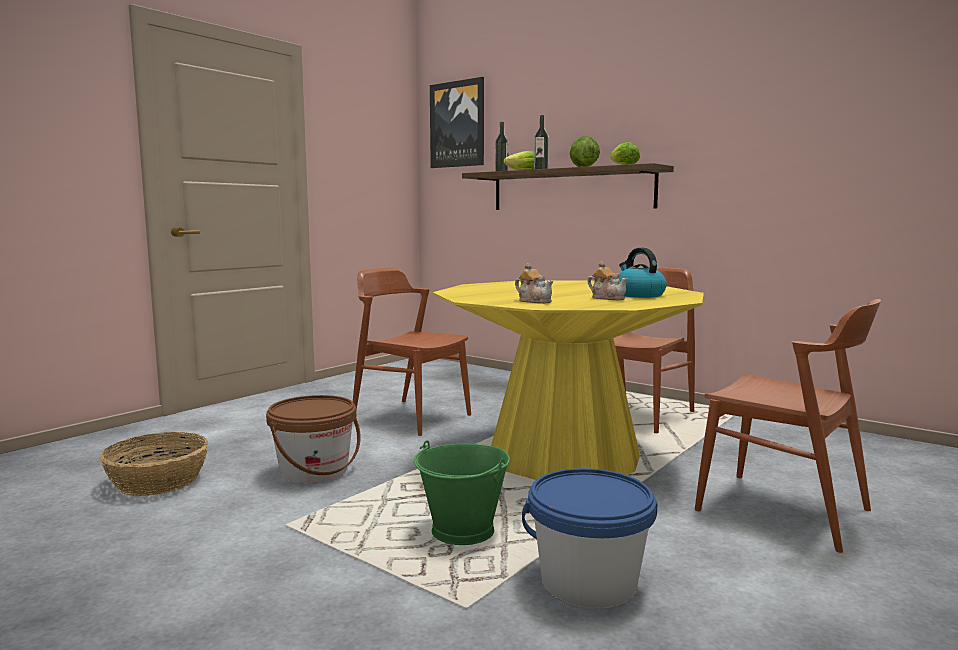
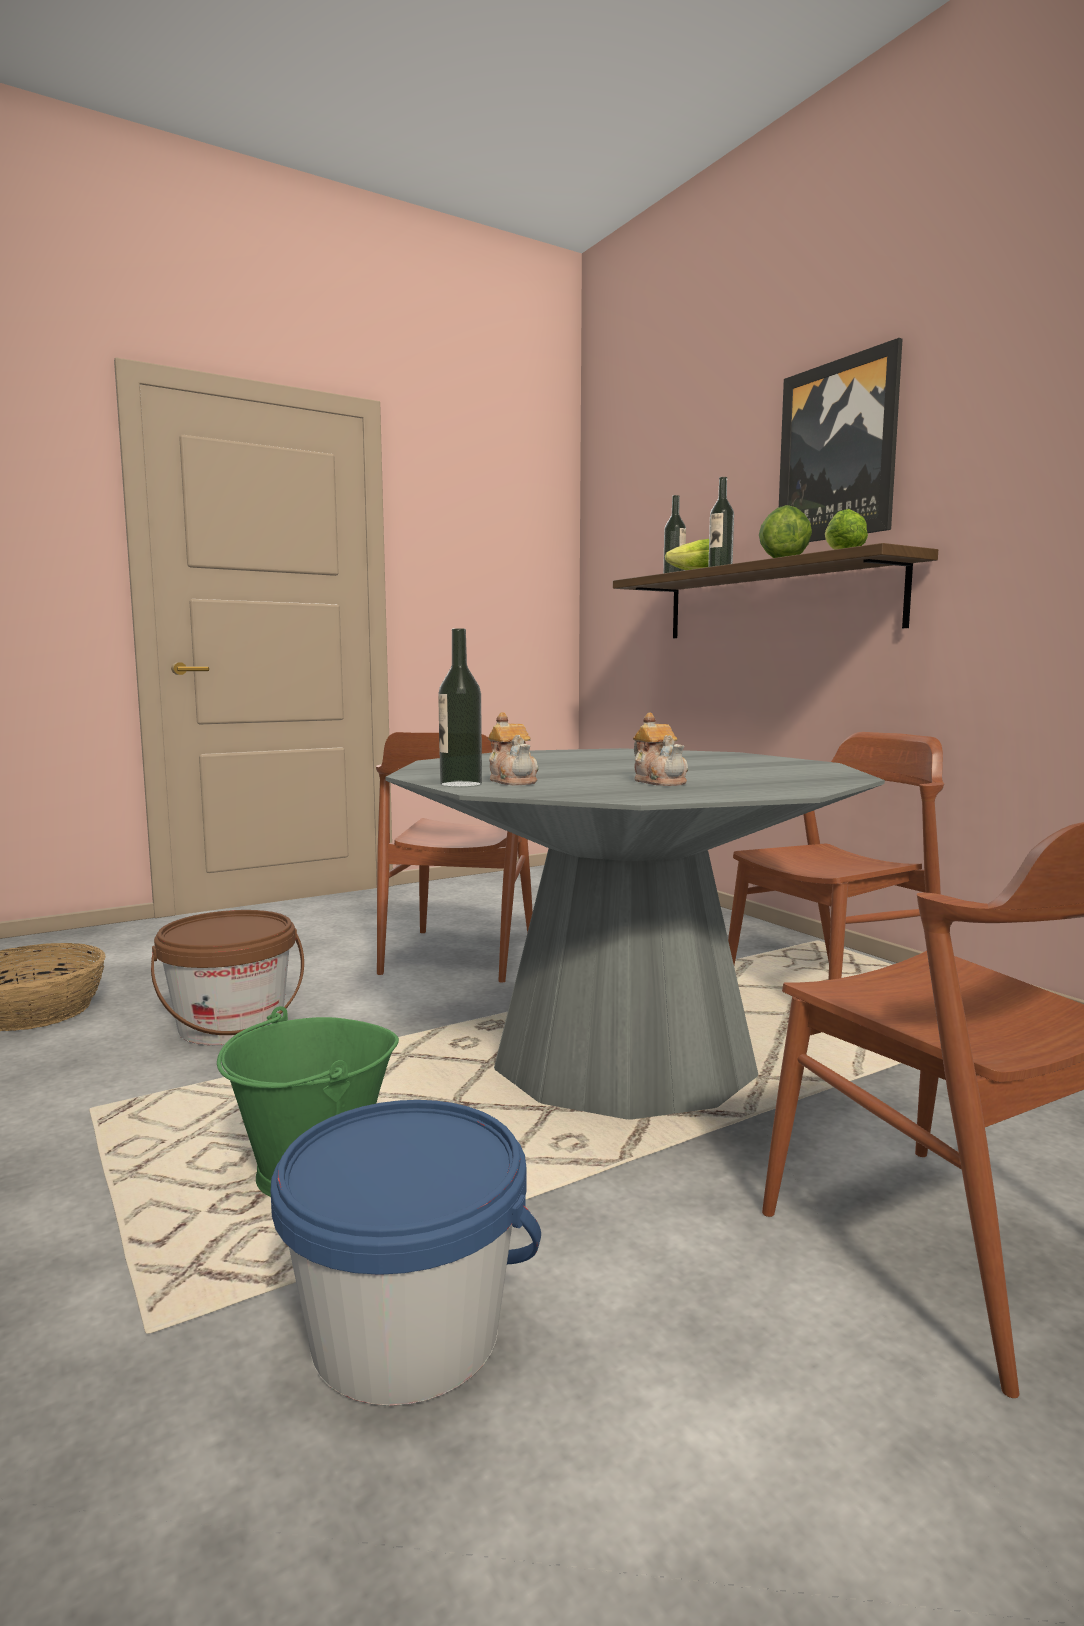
camera: 20 degrees right, 0 degrees up
(411, 416) = (459, 955): brown chair -> brown chair turned 135 degrees counterclockwise
(457, 124) = (627, 507): picture -> picture (838, 451)
(514, 304) = (461, 784): none -> bottle
(564, 456) = (624, 1056): yellow dining table -> grey dining table
(639, 295) = (737, 779): kettle -> none

